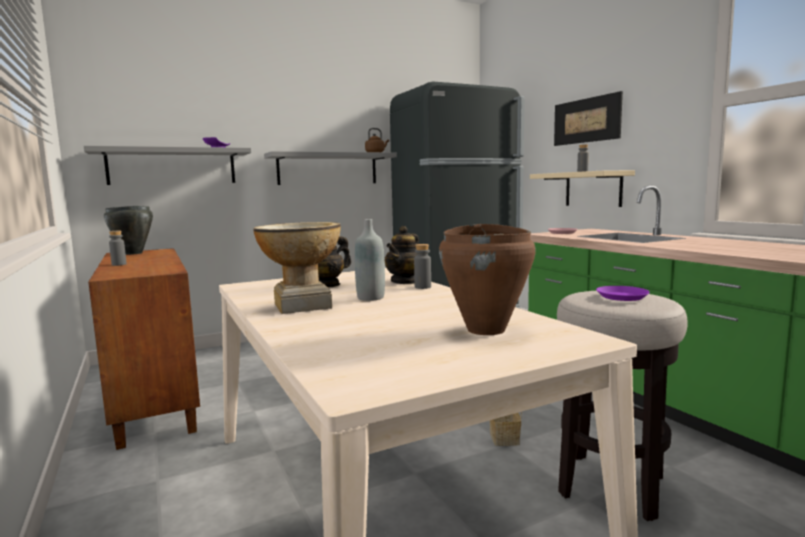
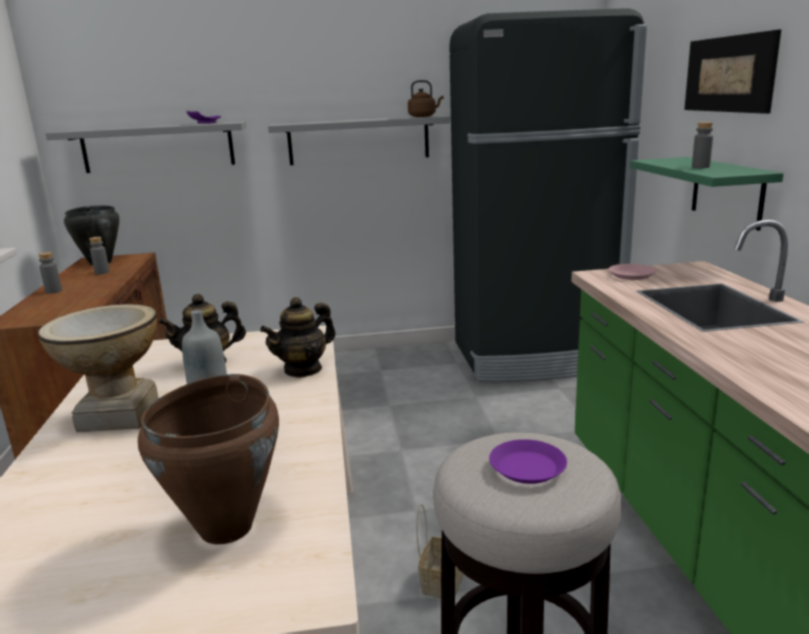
camera: 20 degrees right, 10 degrees up
(422, 287) = (304, 389): grey bottle -> grey bottle (102, 272)
(593, 189) = (727, 192): beige shelf -> green shelf

